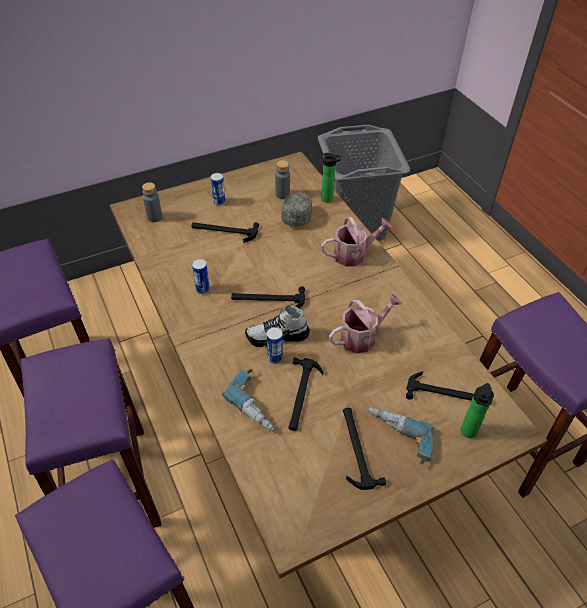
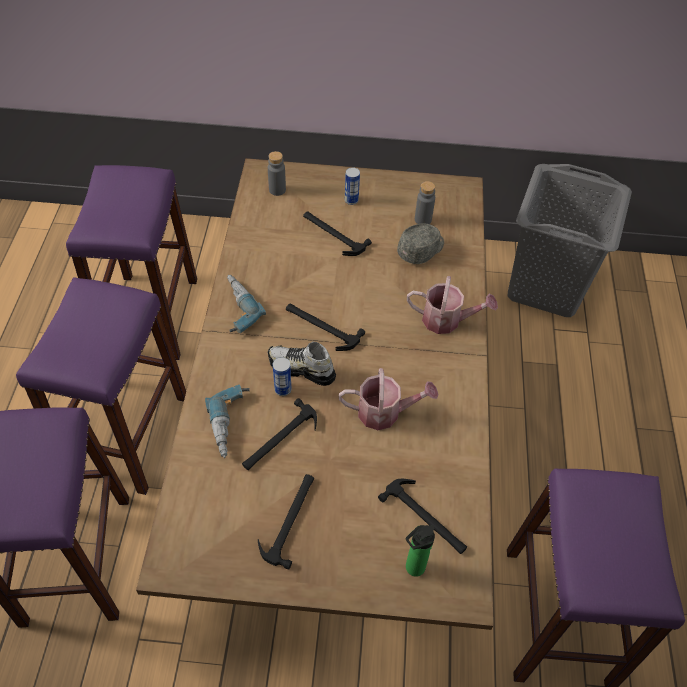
camera: 30 degrees right, 5 degrees up
(202, 289) = (267, 286): can -> none
(329, 199) = (469, 246): bottle -> none
(396, 438) = (337, 532): power drill -> power drill (234, 308)

